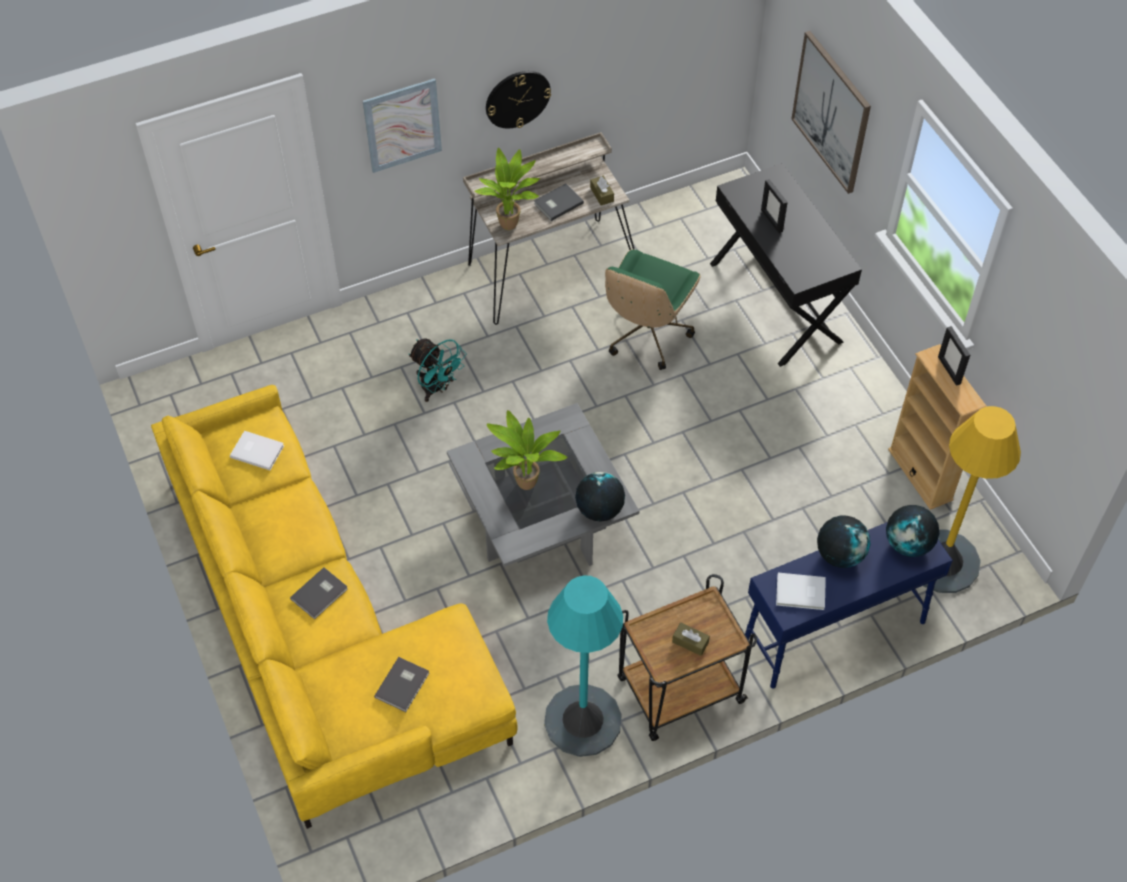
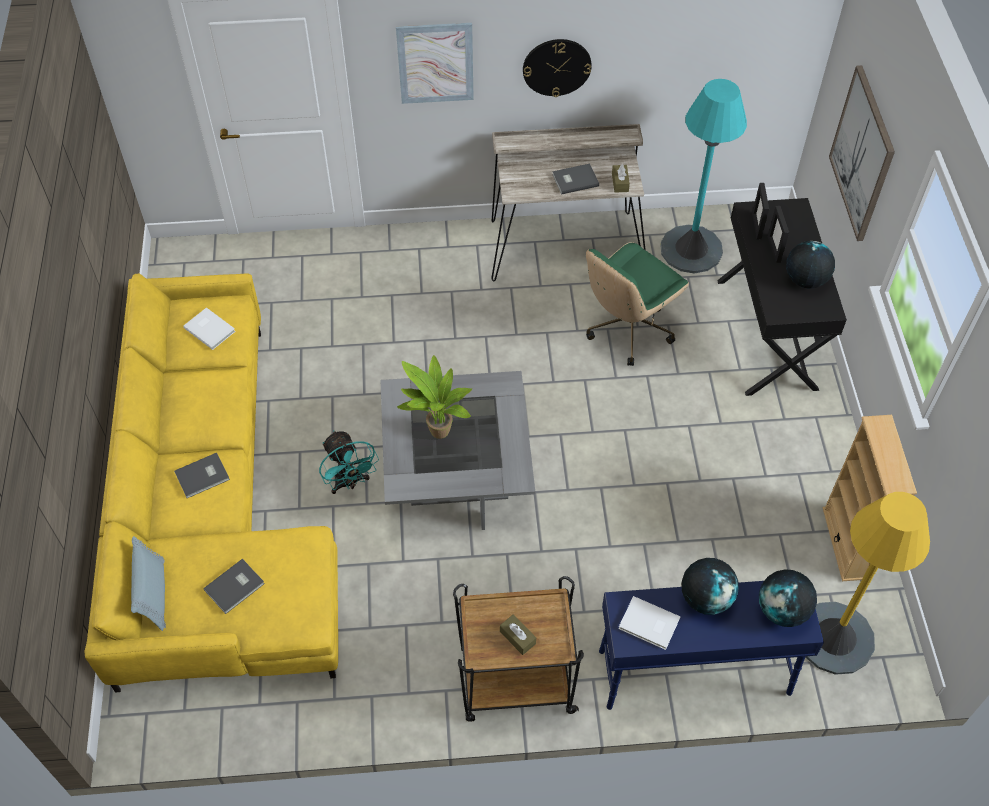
camera: 20 degrees right, 0 degrees up
(327, 718) = (154, 595): none -> blue pillow
(437, 388) = (415, 323): turquoise fan -> turquoise fan (349, 483)
(511, 226) = (522, 189): potted plant -> none
(582, 720) = (410, 677): turquoise floor lamp -> turquoise floor lamp (691, 249)
(599, 510) = (497, 478): globe -> globe (805, 280)
(950, 370) = (891, 444): picture frame -> picture frame (757, 226)

